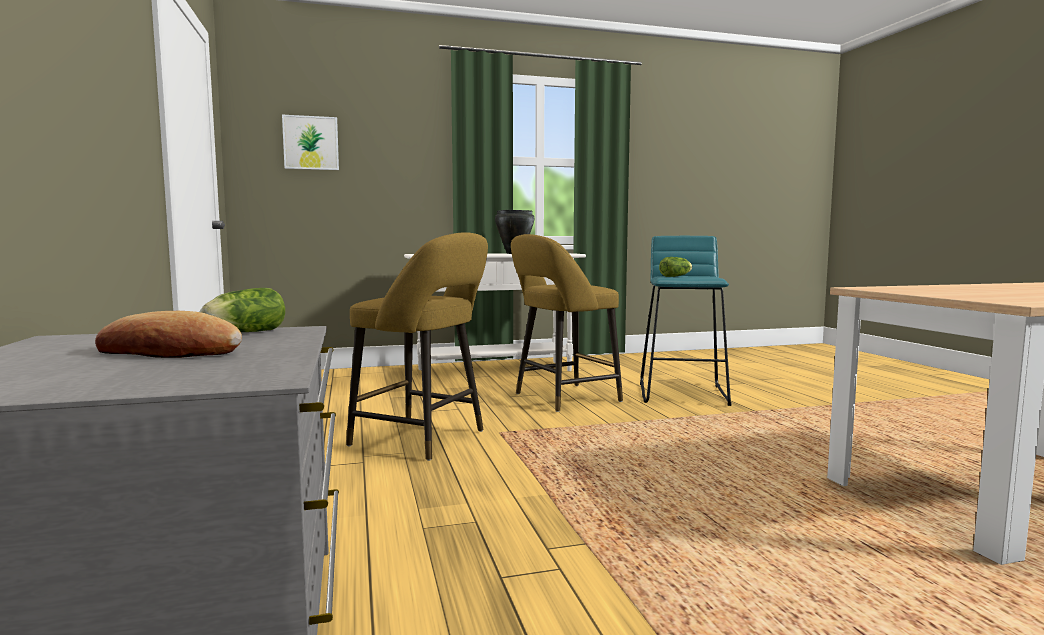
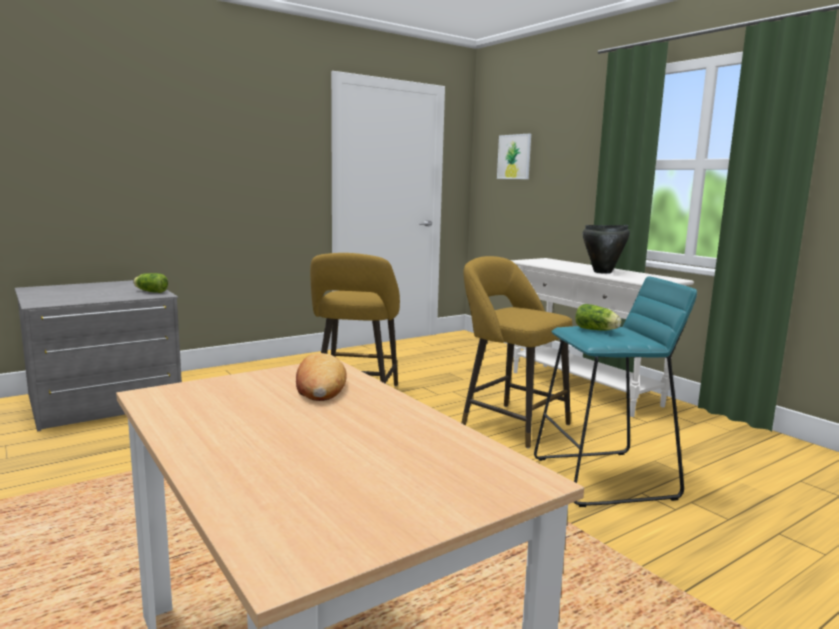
camera: 70 degrees right, 5 degrees up
(169, 352) = (99, 292): bread -> bread (319, 385)

